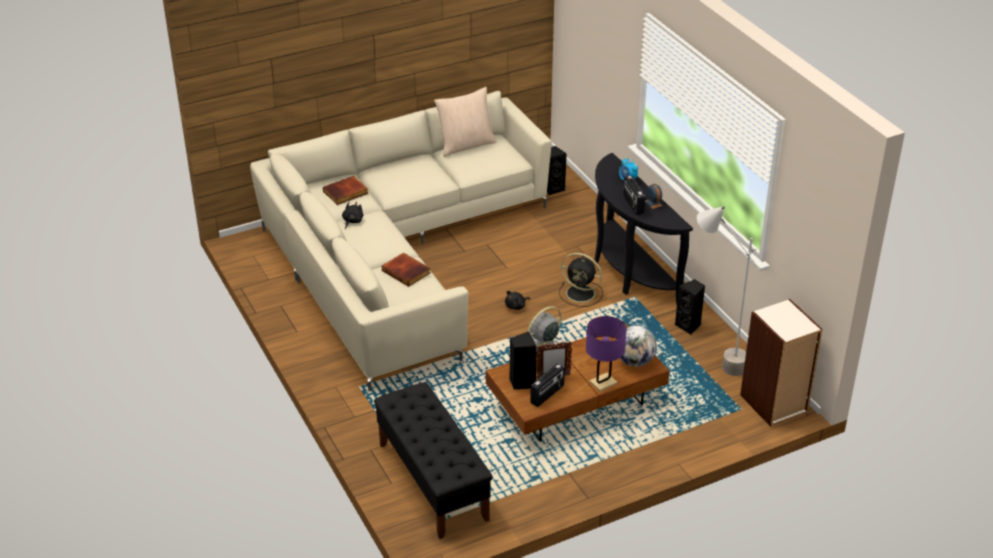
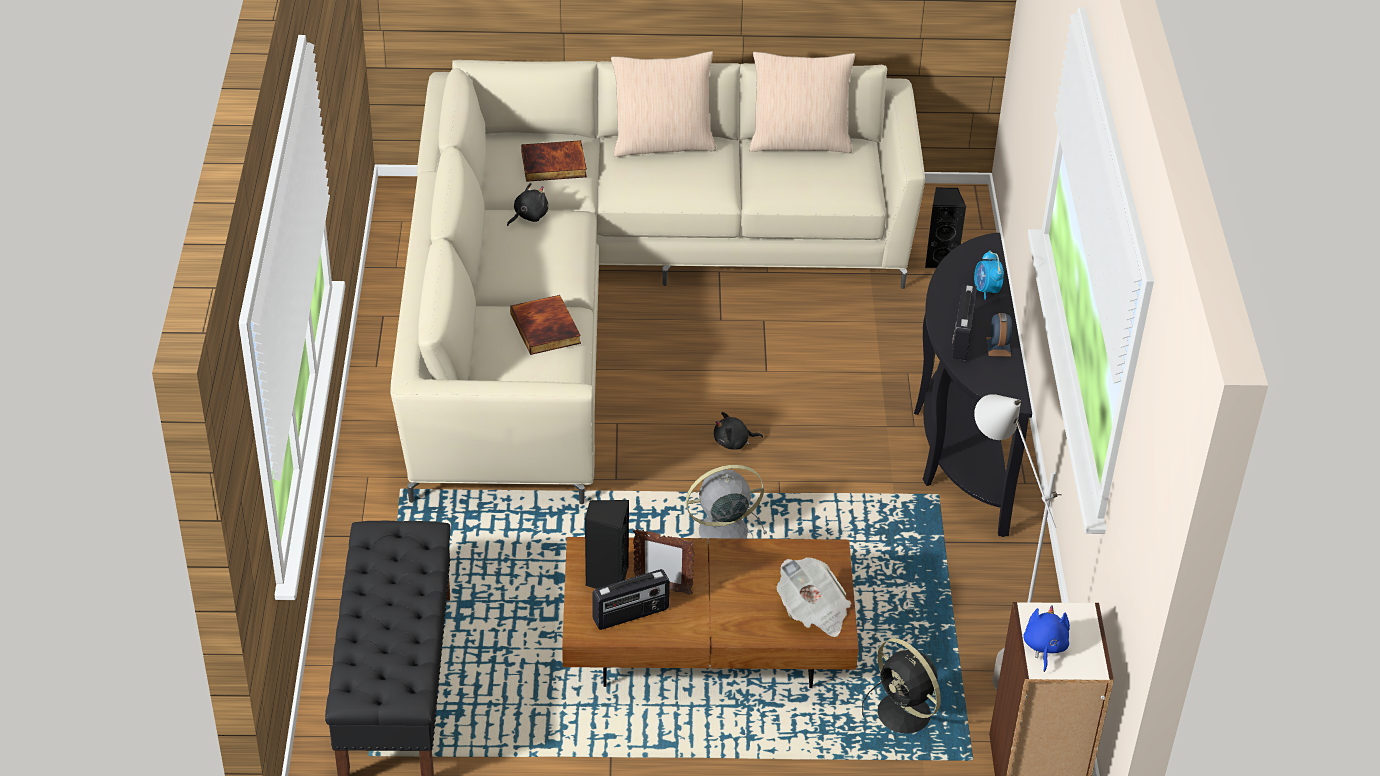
camera: 25 degrees right, 5 degrees up
(395, 166) = (662, 144): none -> beige pillow
(581, 294) = (854, 458): black fan -> black fan (906, 715)
(603, 382) = (734, 628): purple table lamp -> none
(634, 361) = (813, 611): globe -> newspaper
(689, 326) = (991, 579): black speaker -> none
(781, 326) = (1044, 647): none -> blue plush toy

